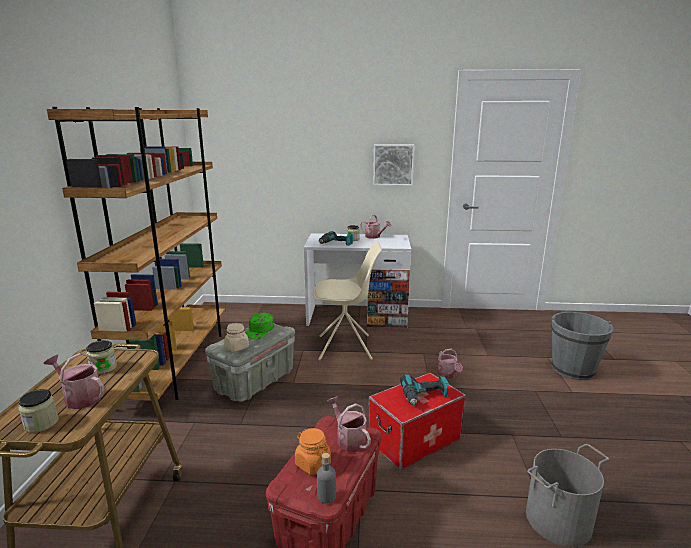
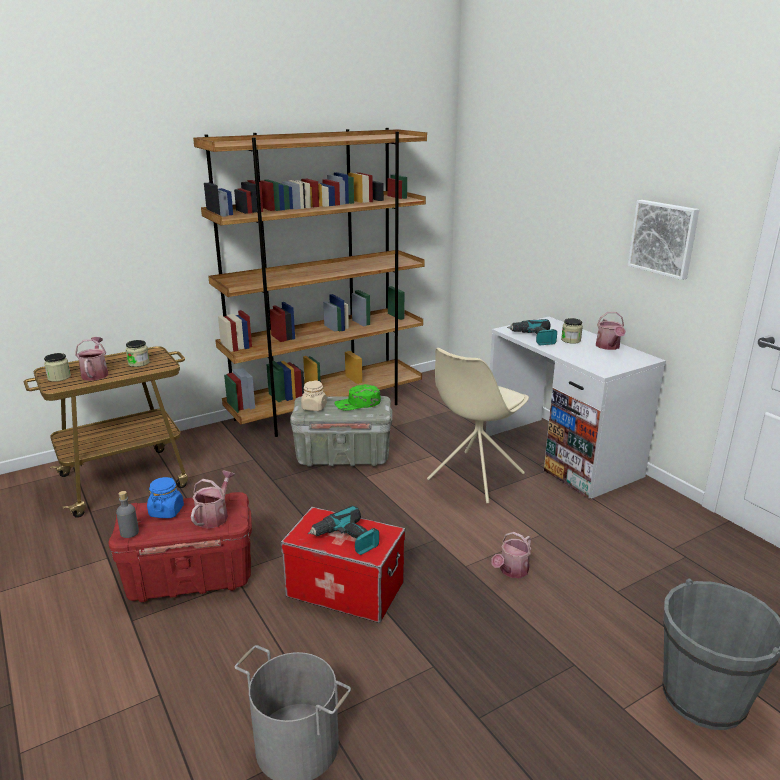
camera: 55 degrees right, 5 degrees up
(312, 464) = (166, 511): orange jar -> blue jar
(346, 347) = (474, 477): beige chair -> beige chair turned 75 degrees clockwise

